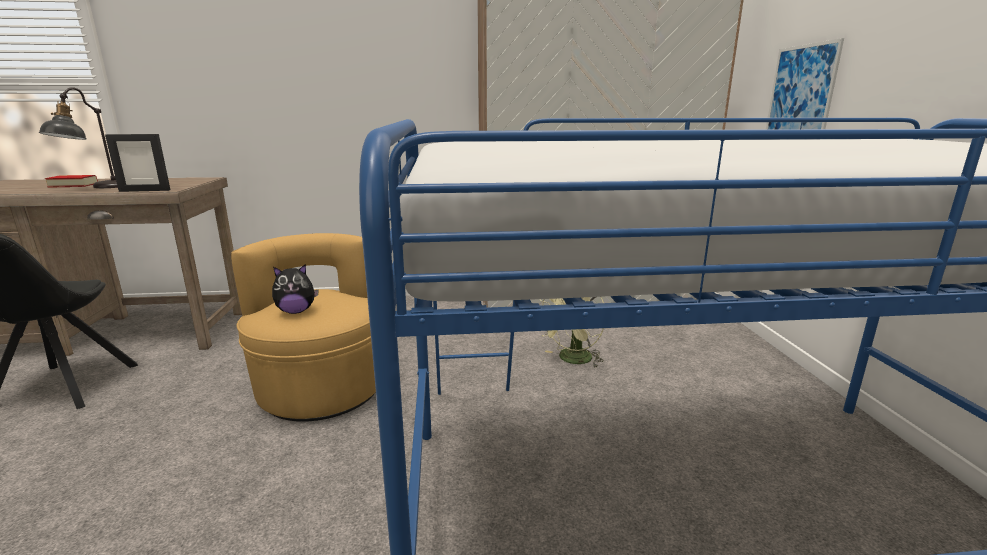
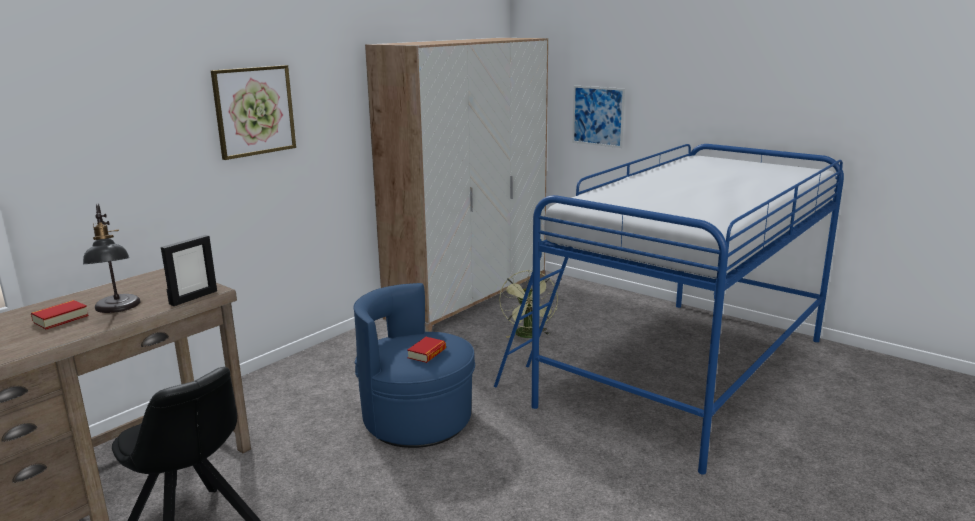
camera: 45 degrees left, 0 degrees up
(296, 311) = (427, 353): plush toy -> book
(323, 389) = (418, 420): beige armchair -> blue armchair
(338, 53) = (254, 111): none -> picture

